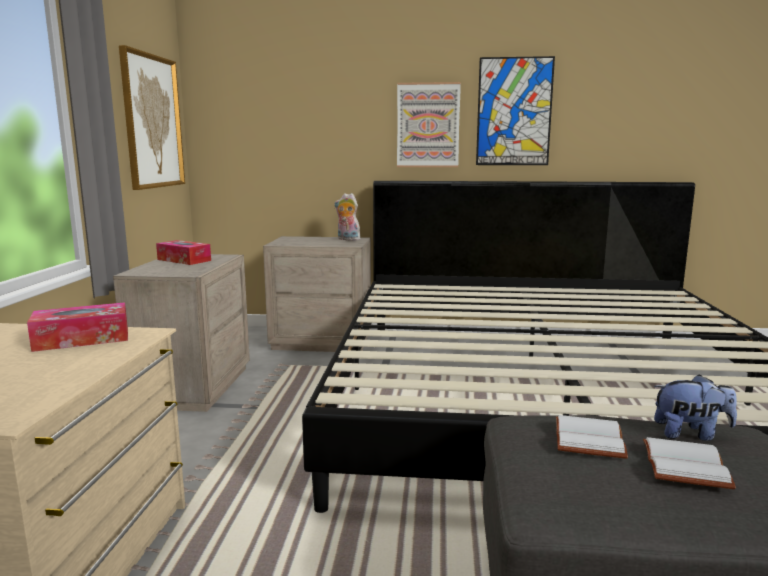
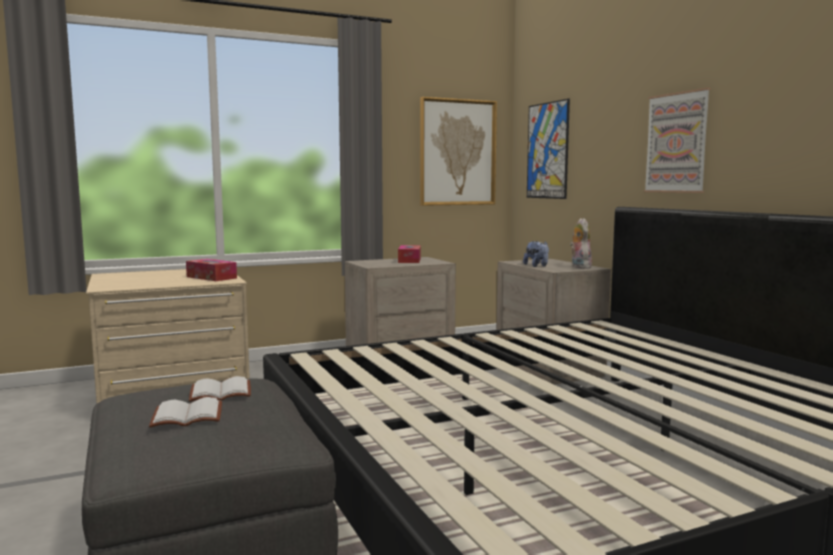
camera: 60 degrees right, 5 degrees down
(514, 112) = (769, 118): picture -> picture (547, 150)
(690, 434) = (260, 420): plush toy -> plush toy (537, 266)

